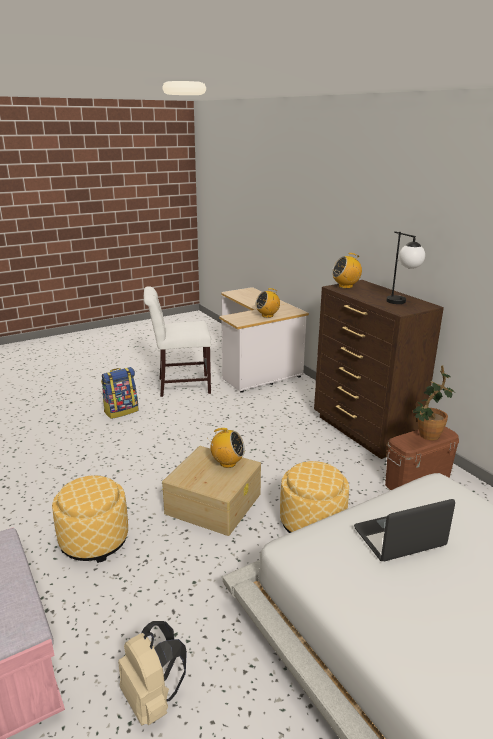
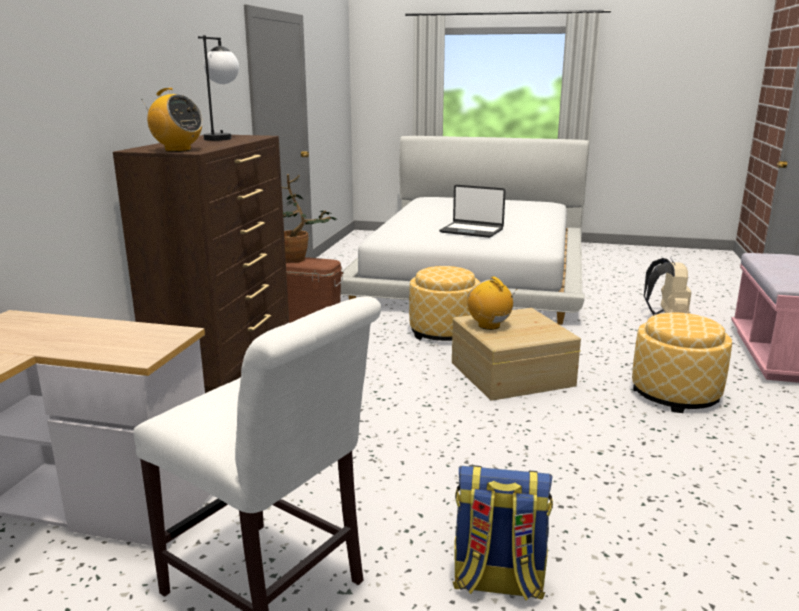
camera: 135 degrees left, 5 degrees down
(267, 315) = (80, 329): radio -> none

